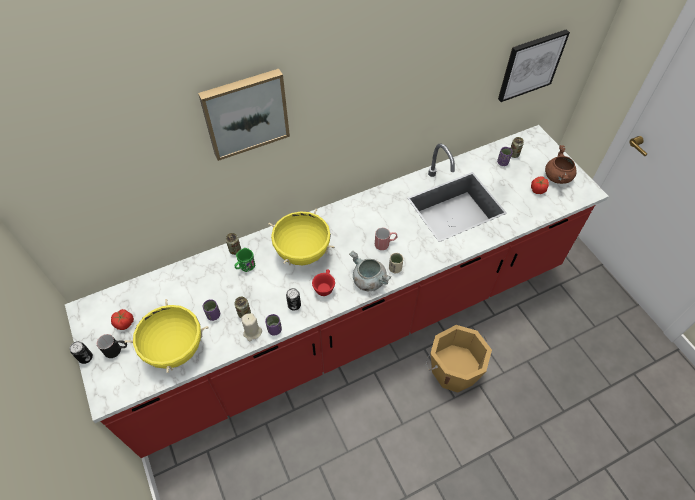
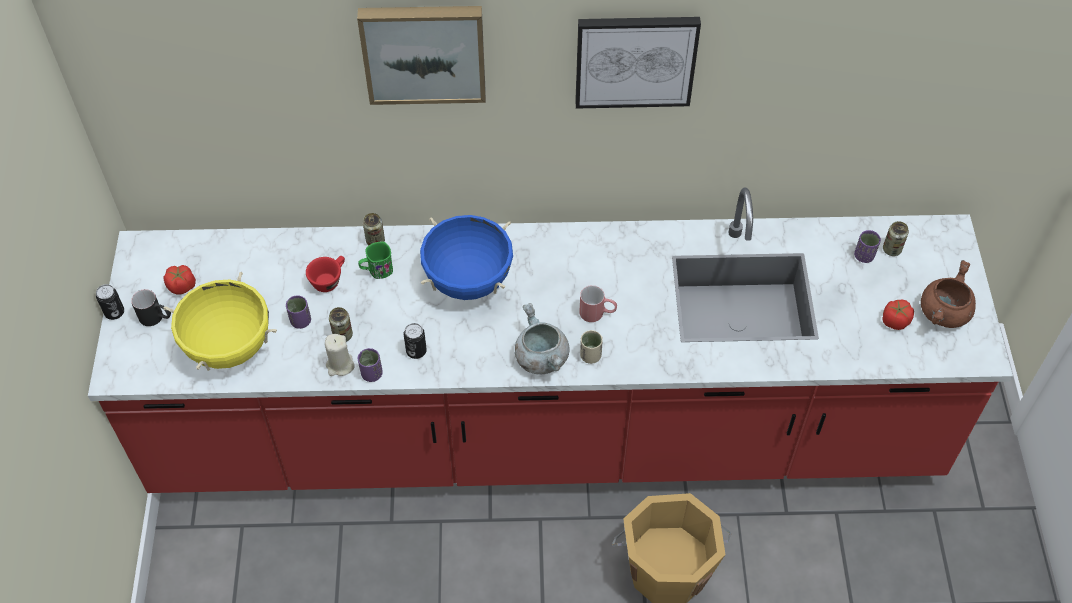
camera: 25 degrees right, 0 degrees up
(302, 252) = (468, 280): yellow cooking pot -> blue cooking pot
(324, 287) = (472, 342): red cup -> red cup (329, 279)
(530, 65) = (947, 110): picture -> picture (635, 60)

